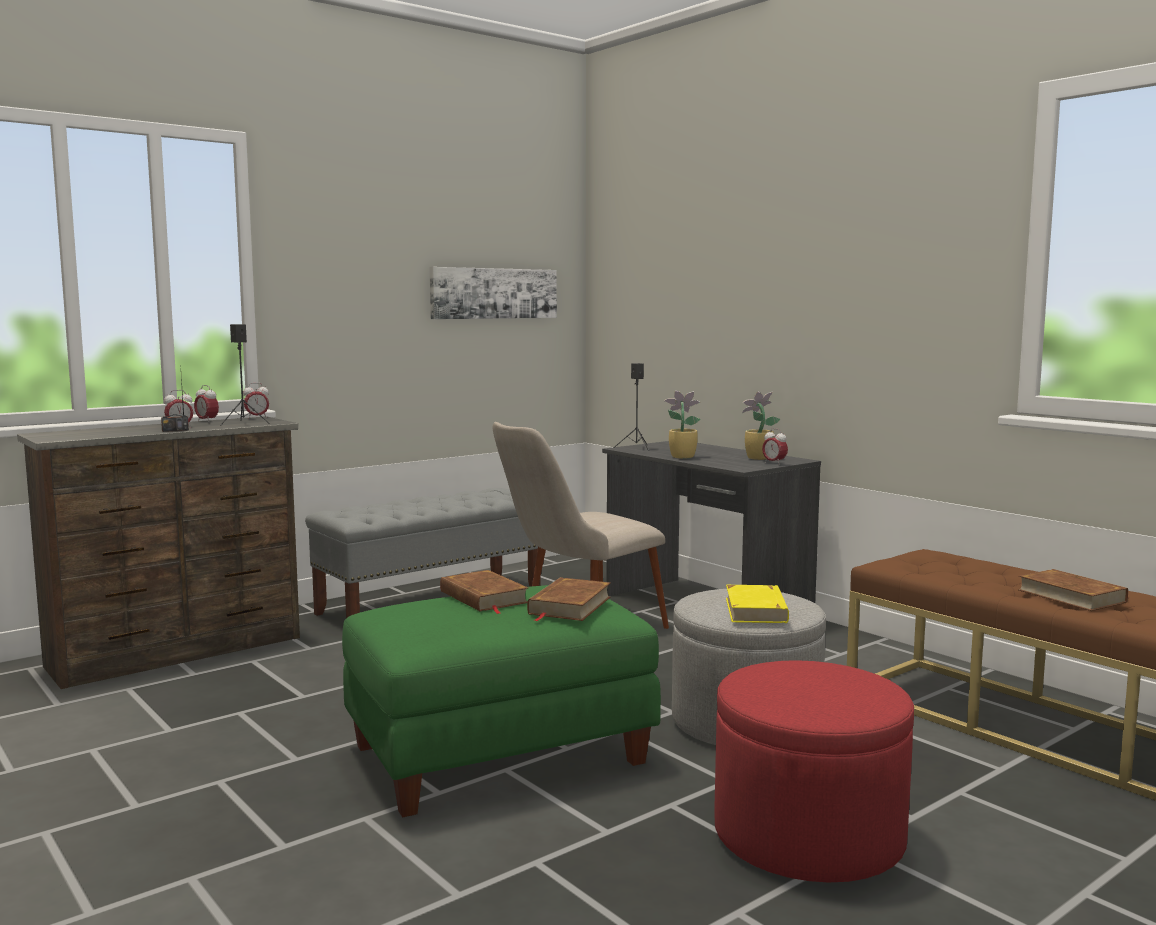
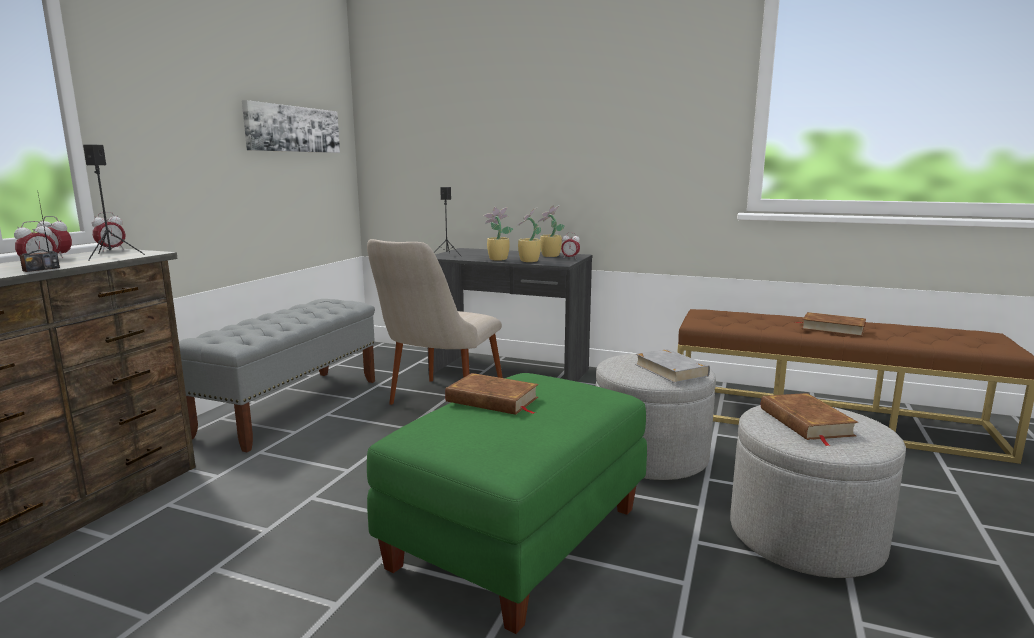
camera: 30 degrees left, 5 degrees up
(569, 606) = (573, 393): brown book -> brown book (805, 422)
(712, 462) = (528, 261): none -> potted plant
(756, 610) = (671, 370): yellow book -> grey book
(808, 836) = (805, 536): red ottoman -> grey ottoman

